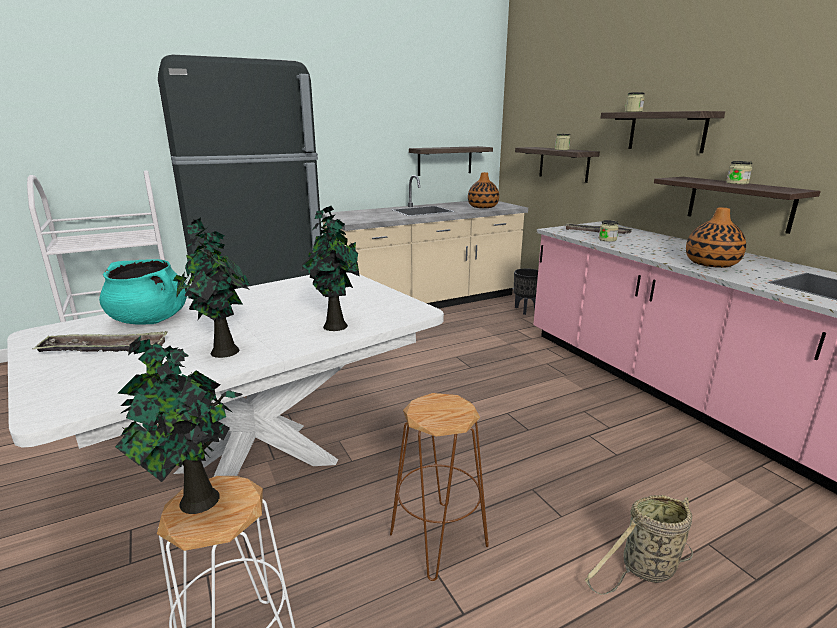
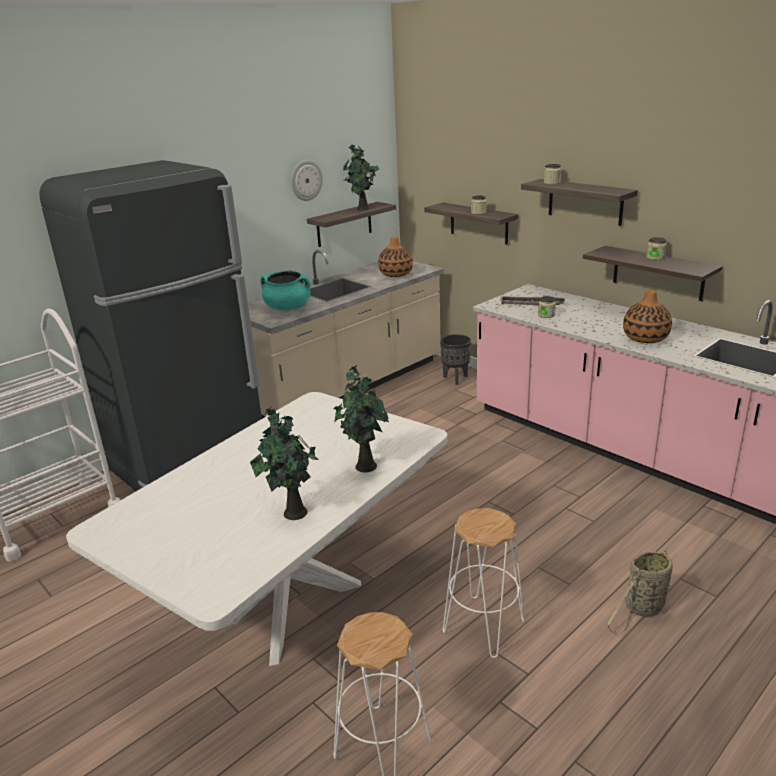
camera: 15 degrees left, 5 degrees up
(105, 349) = (183, 533): tray -> none
(150, 320) = (187, 493): turquoise cooking pot -> turquoise cooking pot (288, 308)
(195, 502) = (361, 637): potted plant -> potted plant (362, 209)
(411, 113) = (306, 180): none -> wall clock
(438, 540) = (483, 627): brown stool -> white stool

